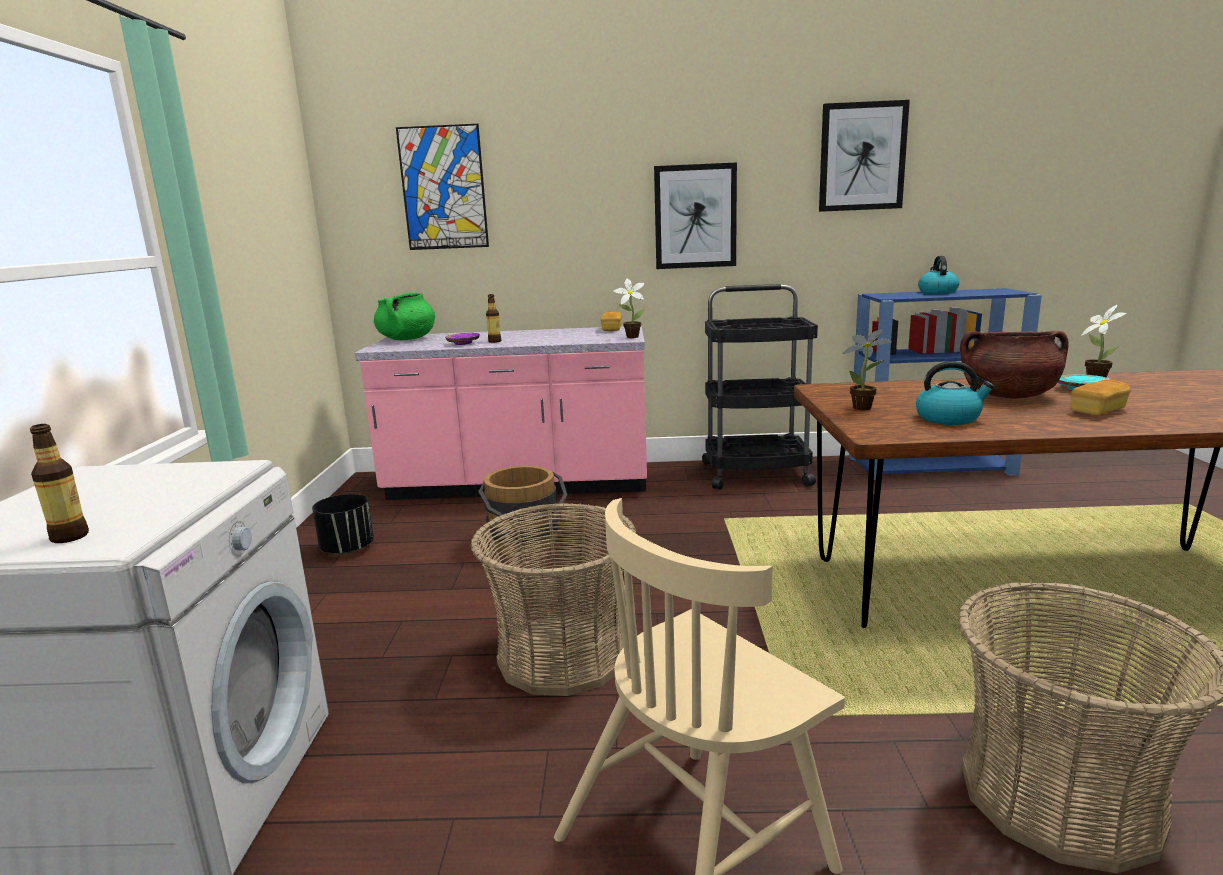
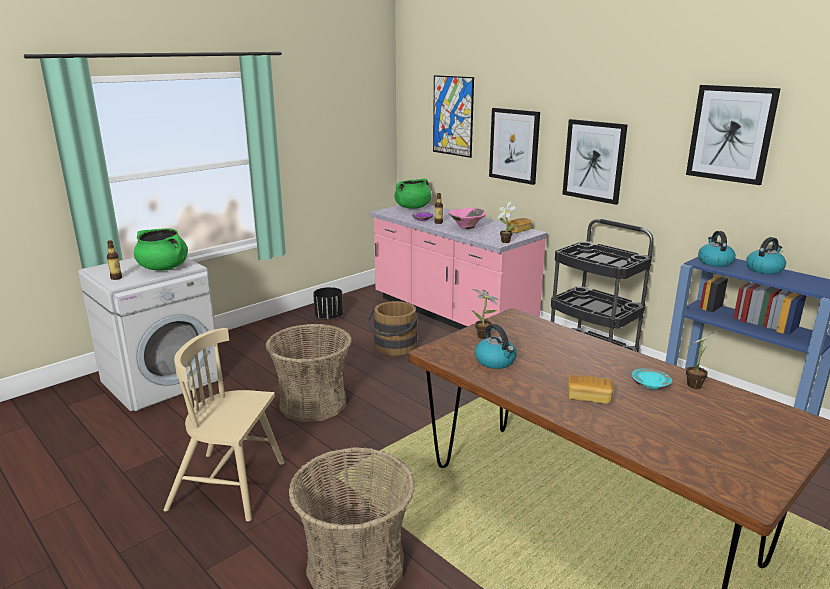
camera: 45 degrees right, 5 degrees up
(164, 487) = (164, 268): none -> green cooking pot
(545, 338) = (466, 227): none -> pink bowl
(566, 216) = (514, 145): none -> picture
(895, 295) = (714, 262): none -> kettle
(1008, 396) = (586, 366): brown cooking pot -> none

